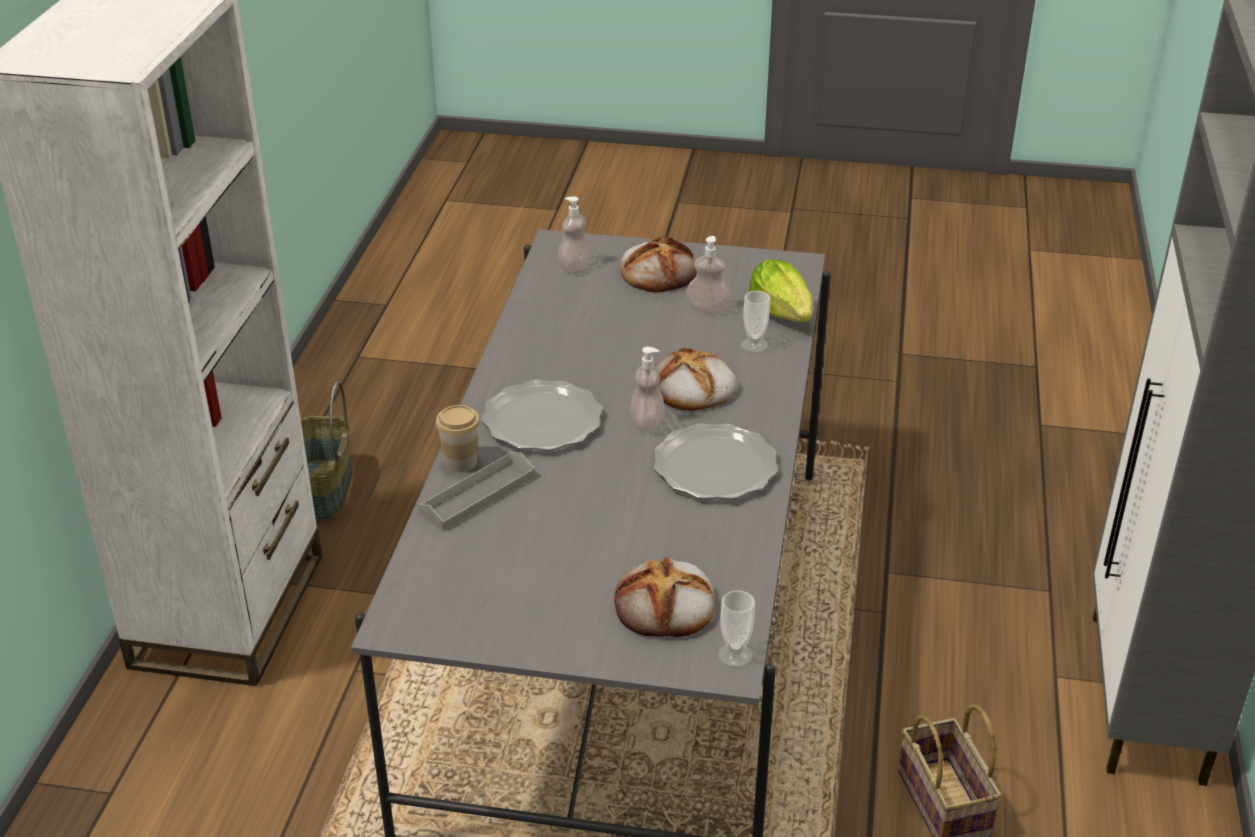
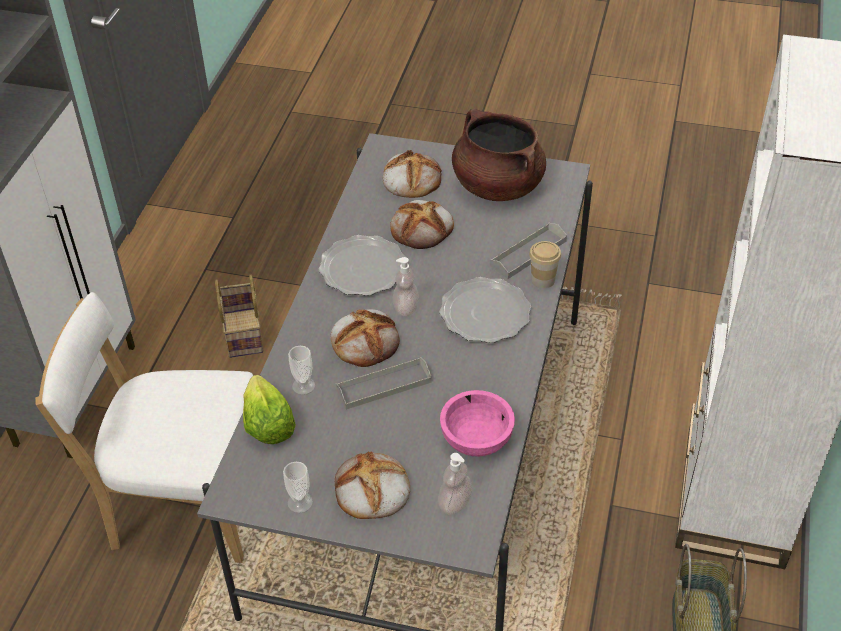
camera: 175 degrees left, 10 degrees up
(519, 598) = (497, 185): none -> brown cooking pot
(553, 309) = (477, 440): none -> pink bowl
(637, 525) = (422, 228): none -> bread
(661, 348) = (384, 386): none -> grey tray
(708, 308) = (333, 433): soap dispenser -> none
(735, 655) = (377, 152): cup -> cup (300, 502)
(921, 575) = (182, 503): none -> white chair

